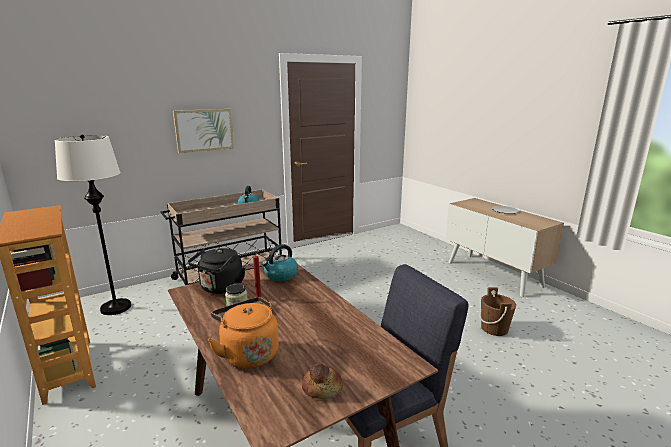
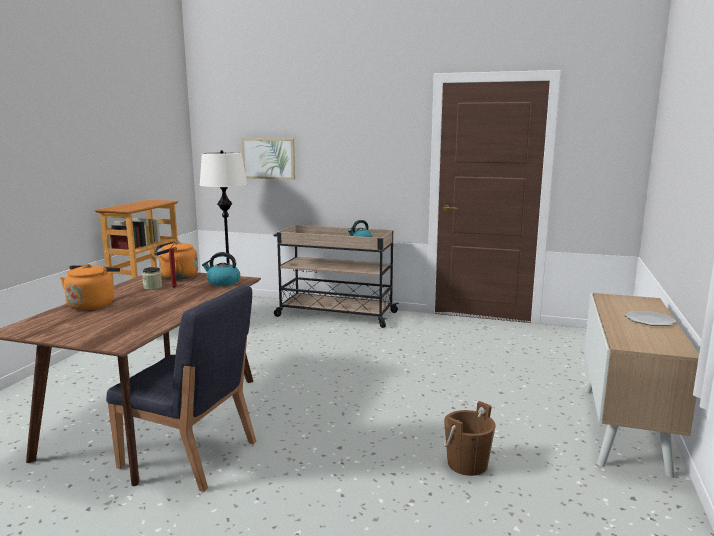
camera: 50 degrees right, 5 degrees down
(204, 130) = (341, 157): picture -> picture (269, 158)
(220, 288) = (176, 277): black kettle -> orange kettle
(322, 387) = (67, 329): bread -> none

